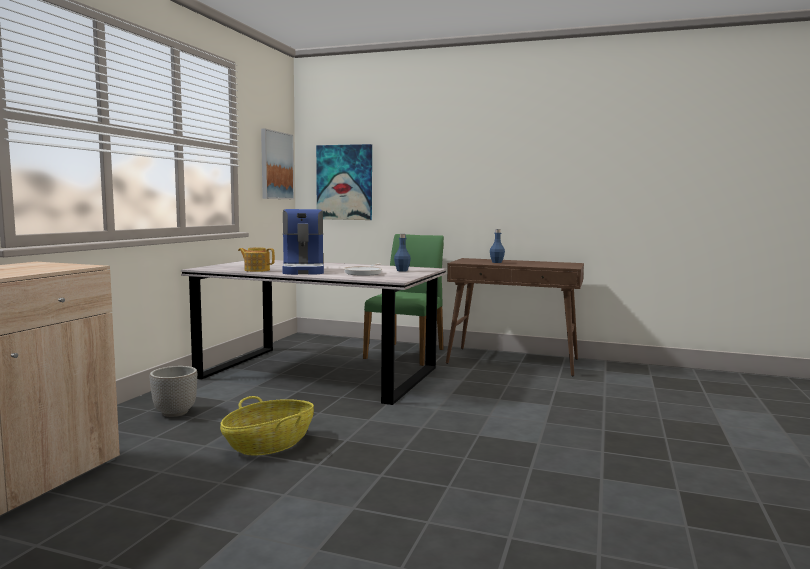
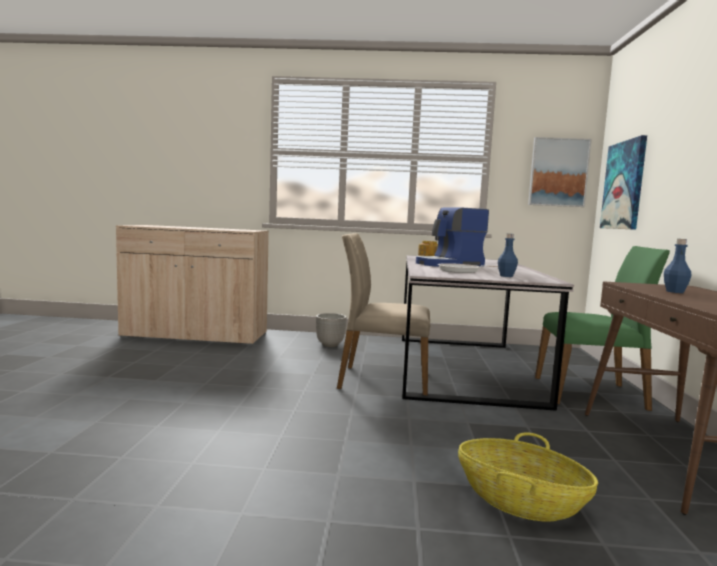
camera: 75 degrees right, 0 degrees up
(269, 444) = (286, 371): basket -> basket (520, 501)
(337, 405) = (383, 380): none -> beige chair

